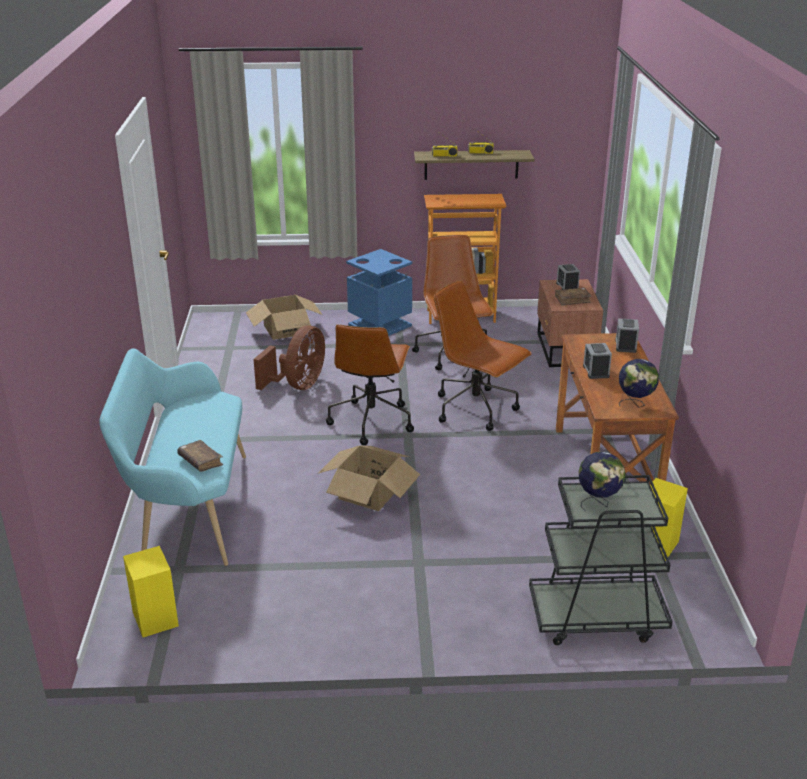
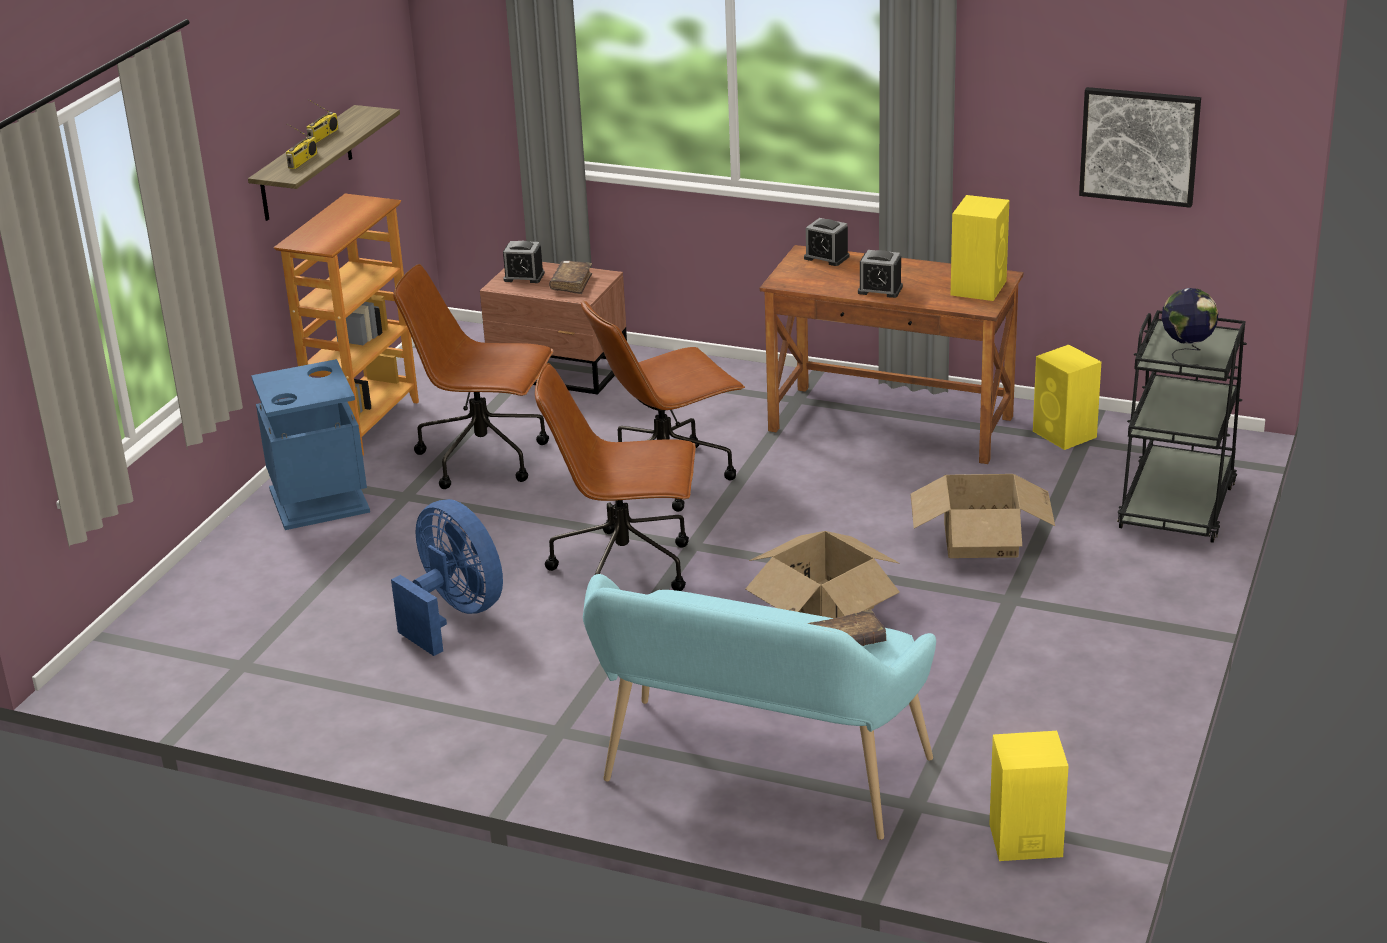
camera: 65 degrees left, 0 degrees up
(285, 329) = (232, 595): cardboard box -> cardboard box (980, 539)
(298, 385) = (454, 615): brown fan -> blue fan
(371, 420) = (626, 567): brown office chair -> brown office chair turned 150 degrees clockwise
(635, 404) = (979, 287): globe -> yellow speaker
(752, 365) = (1139, 146): none -> picture

